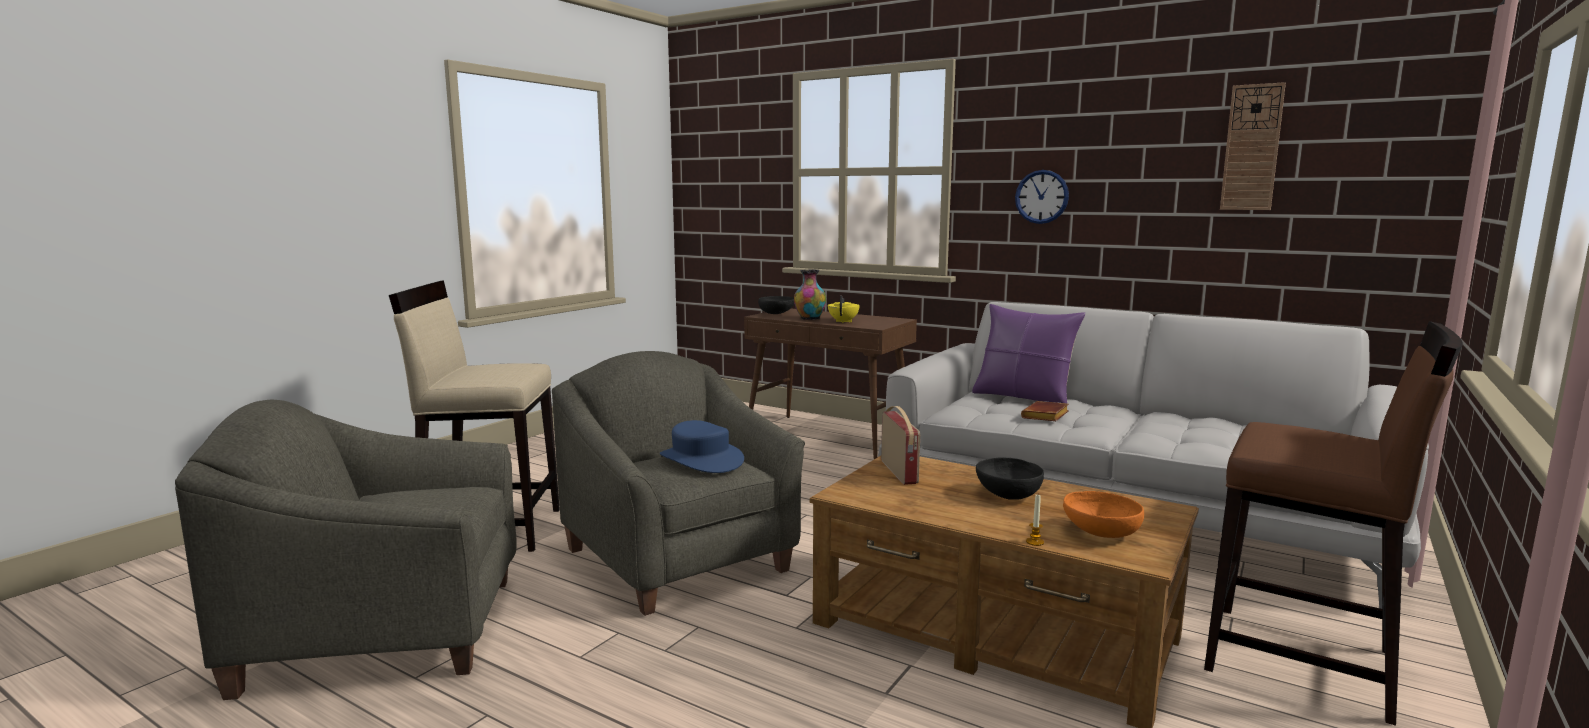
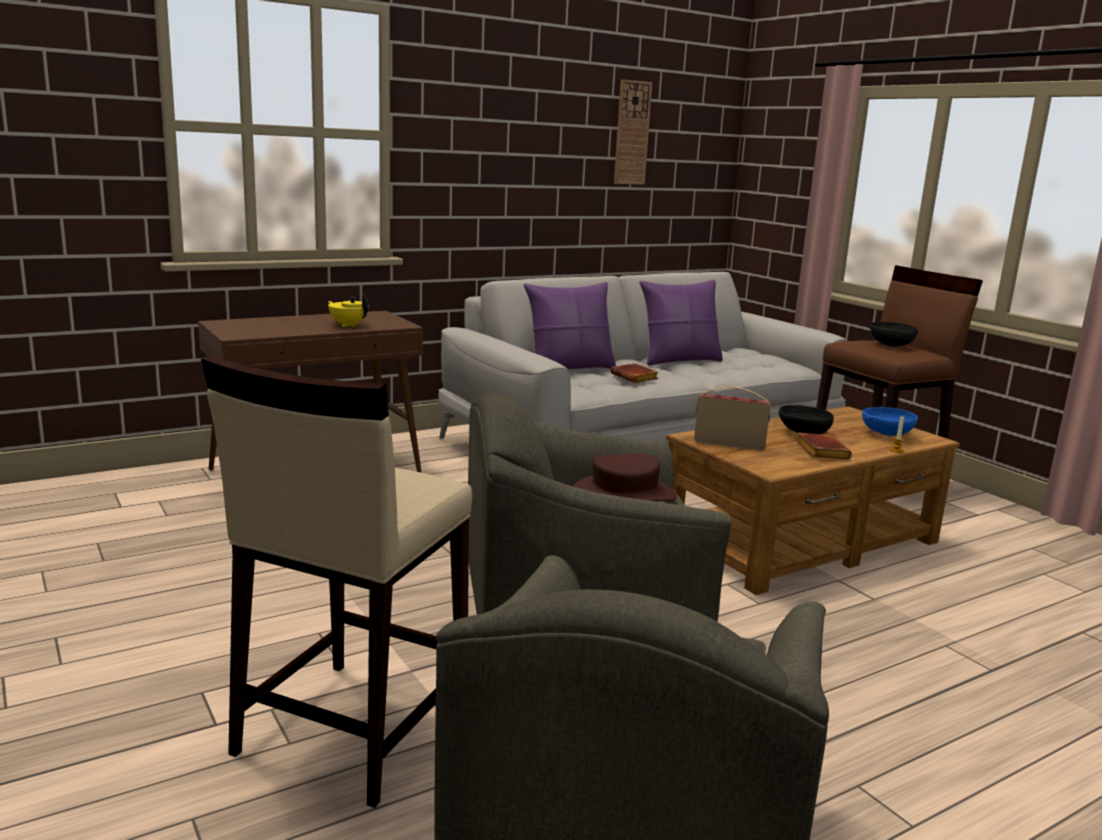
camera: 65 degrees left, 5 degrees up
(701, 460) = (624, 495): blue hat -> brown hat
(777, 313) = (236, 329): black bowl -> black bowl (890, 345)
(809, 319) = (304, 329): vase -> none
(952, 507) = (820, 451): none -> brown book
(1041, 196) = (482, 169): wall clock -> none
(1099, 533) = (886, 435): orange bowl -> blue bowl
(1174, 421) = (678, 360): none -> purple pillow

